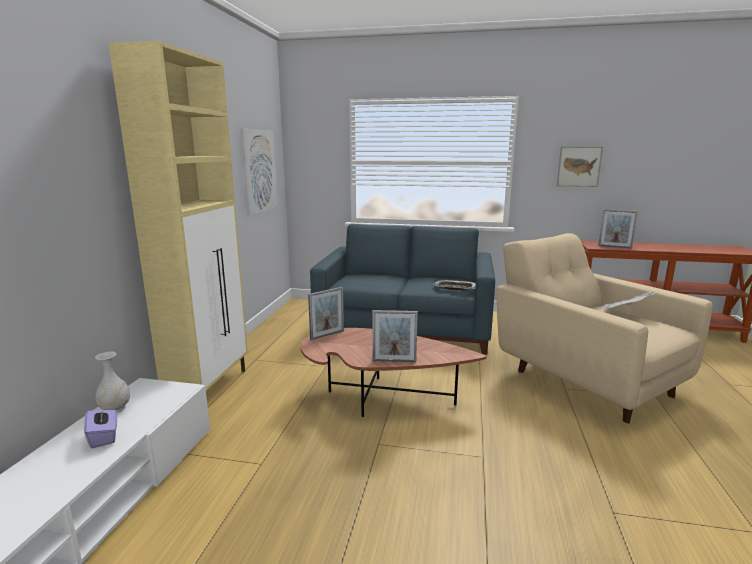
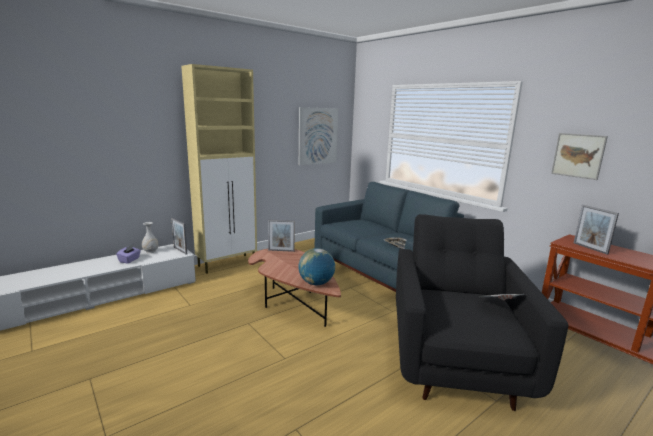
camera: 40 degrees right, 0 degrees up
(394, 361) = (282, 276): picture frame -> picture frame (180, 250)
(442, 354) = (316, 283): none -> globe
(583, 379) = (454, 357): beige armchair -> black armchair

